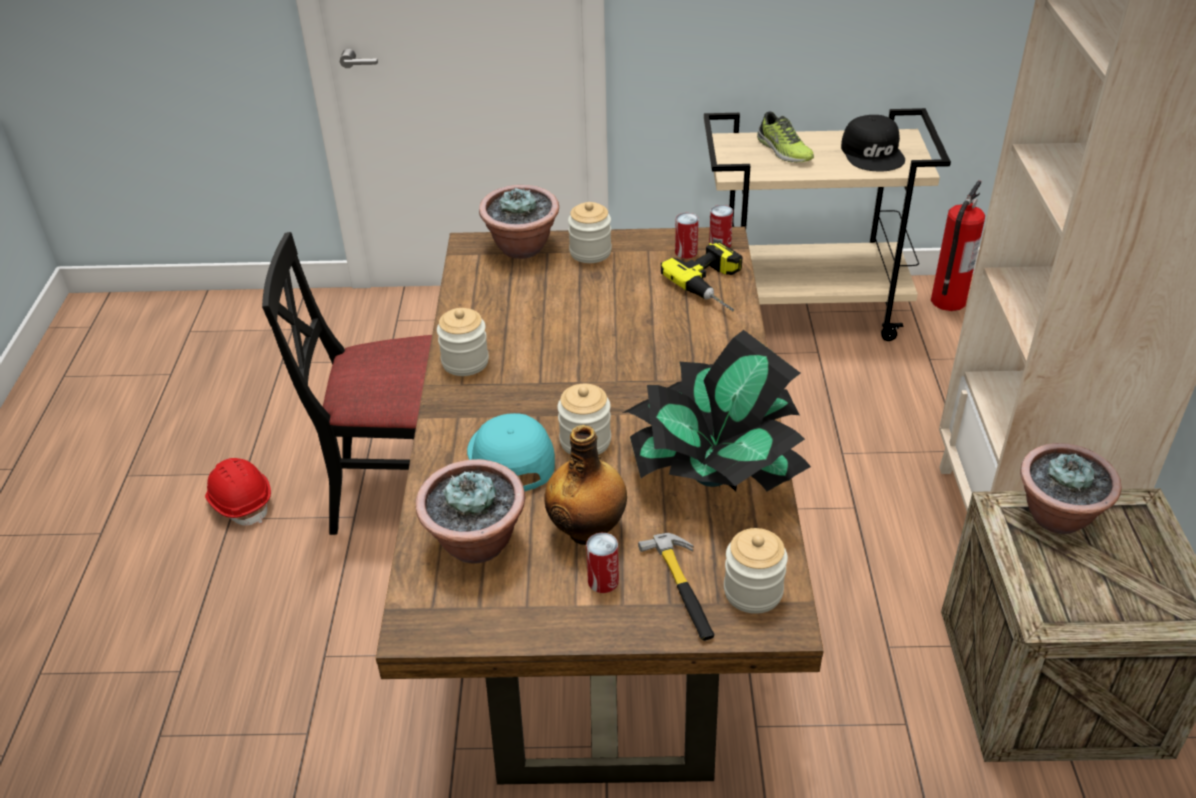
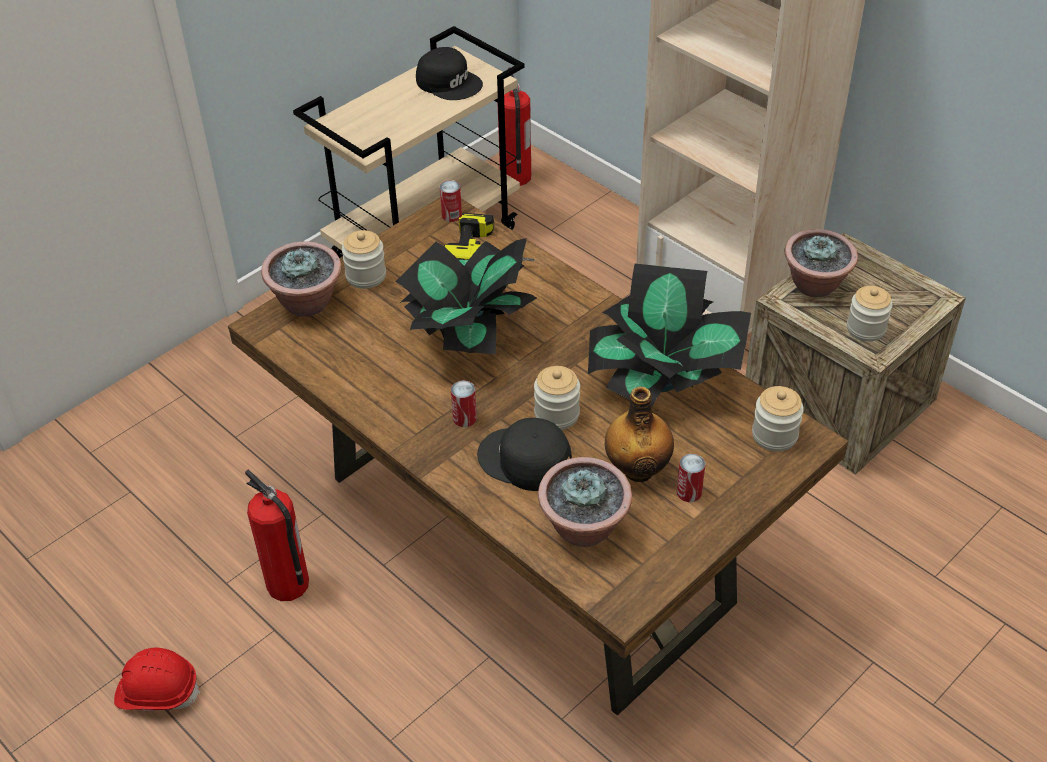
camera: 45 degrees left, 5 degrees up
(401, 492) = (288, 584): black chair -> fire extinguisher
(465, 362) = (394, 416): jar -> jar (866, 329)
(509, 458) = (524, 460): turquoise cap -> black cap
(604, 337) = (467, 334): none -> potted plant
(683, 588) = (737, 462): hammer -> none
(686, 252) = (436, 235): can -> can (464, 418)
(783, 150) = (381, 113): shoe -> none

